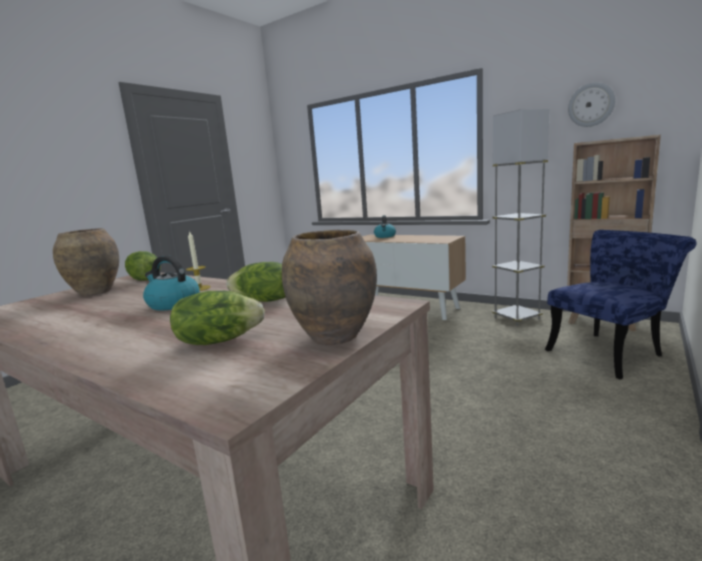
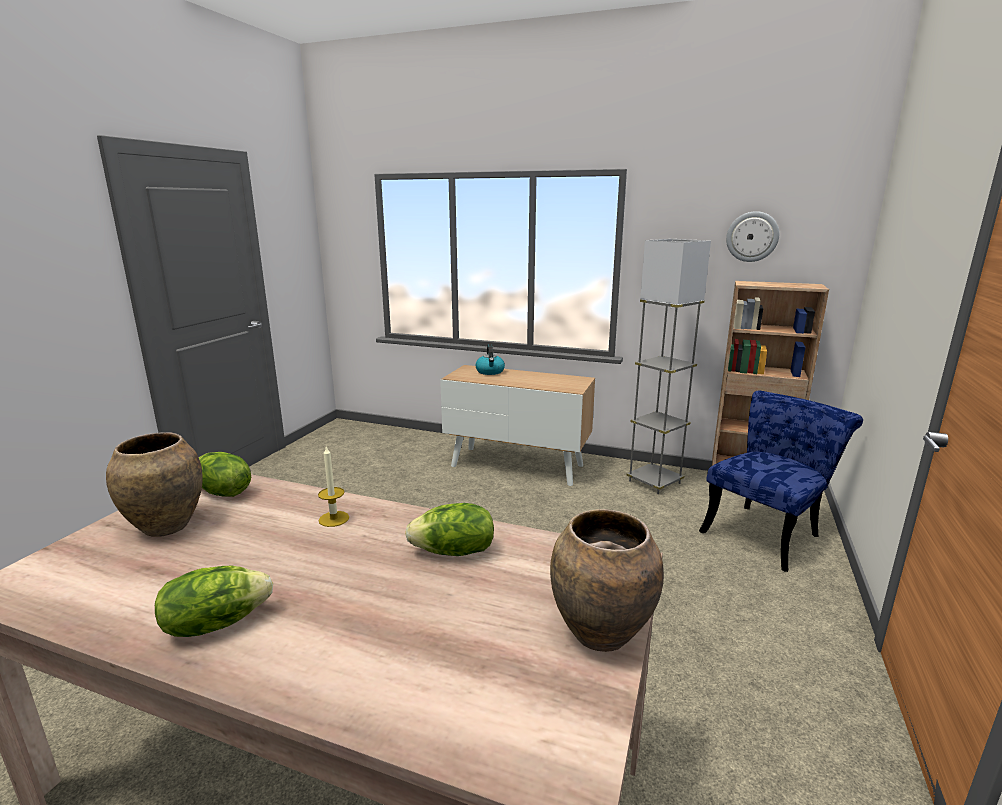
camera: 15 degrees left, 5 degrees up
(173, 304) = (323, 559): kettle -> none
(218, 340) = (457, 646): lettuce -> lettuce (216, 623)

